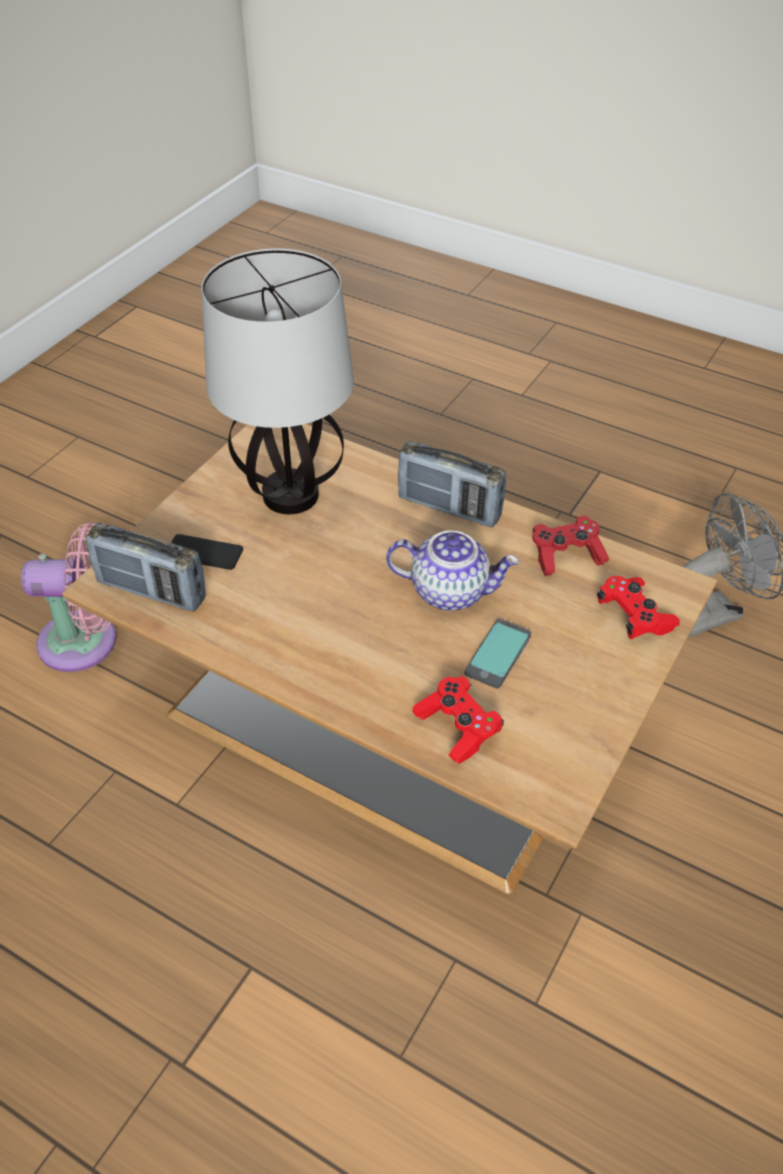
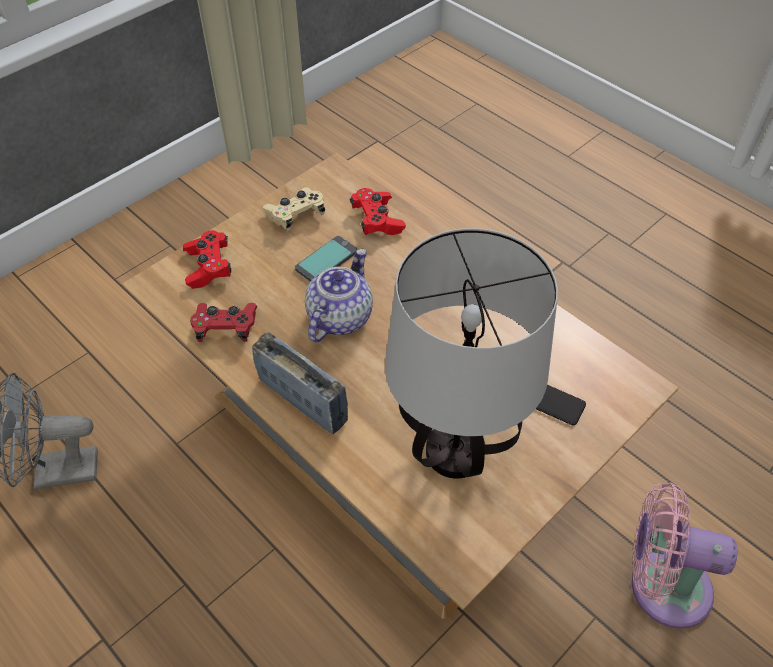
camera: 165 degrees left, 5 degrees up
(151, 591) = (596, 370): radio -> none
(450, 591) = (339, 317): teapot -> teapot turned 90 degrees clockwise
(571, 710) = (296, 216): none -> beige game controller

